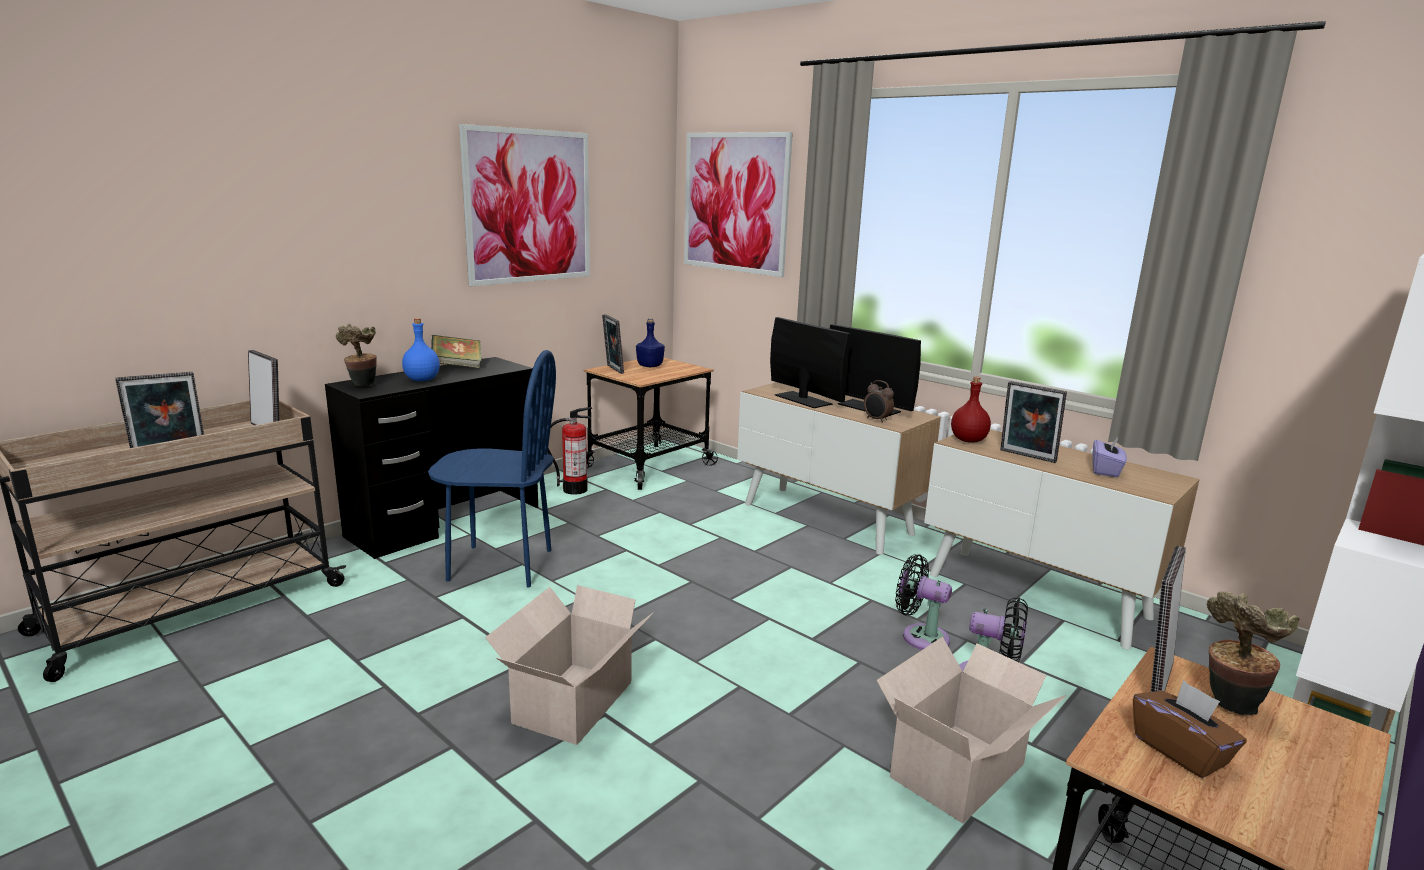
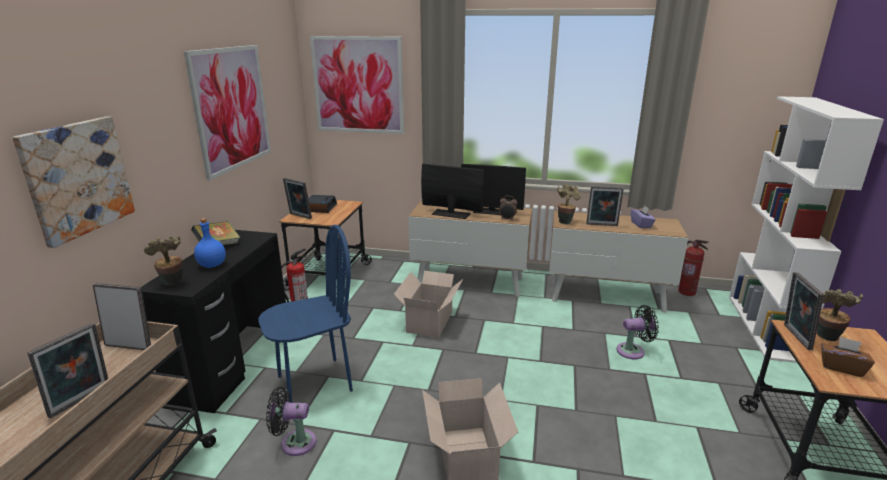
camera: 30 degrees left, 5 degrees up
(274, 237) = (77, 178): none -> picture
(650, 366) = (320, 208): blue bottle -> alarm clock
(920, 636) = (584, 339): black fan -> black fan (294, 442)
(960, 769) = (670, 405): cardboard box -> cardboard box (430, 321)
(968, 440) = (565, 221): red bottle -> potted plant
(1215, 635) = (687, 292): none -> fire extinguisher

